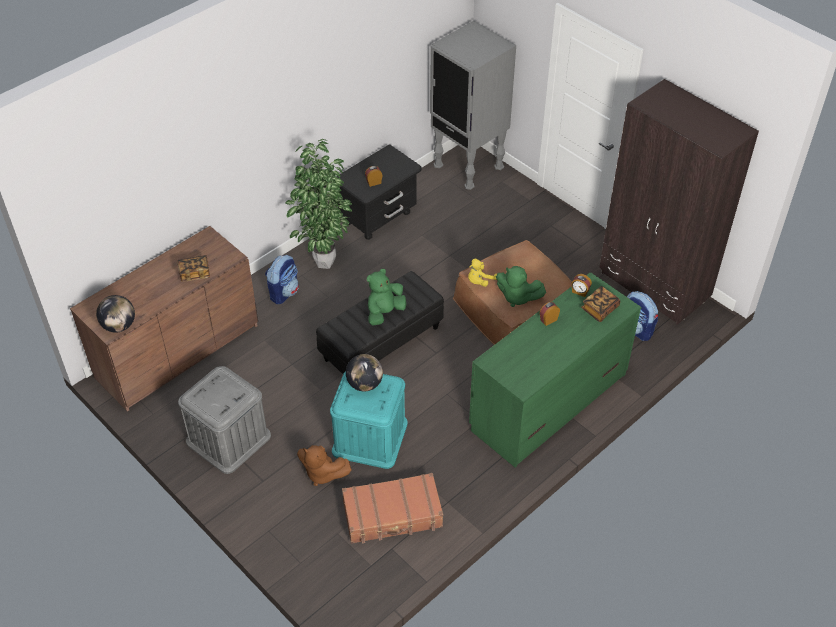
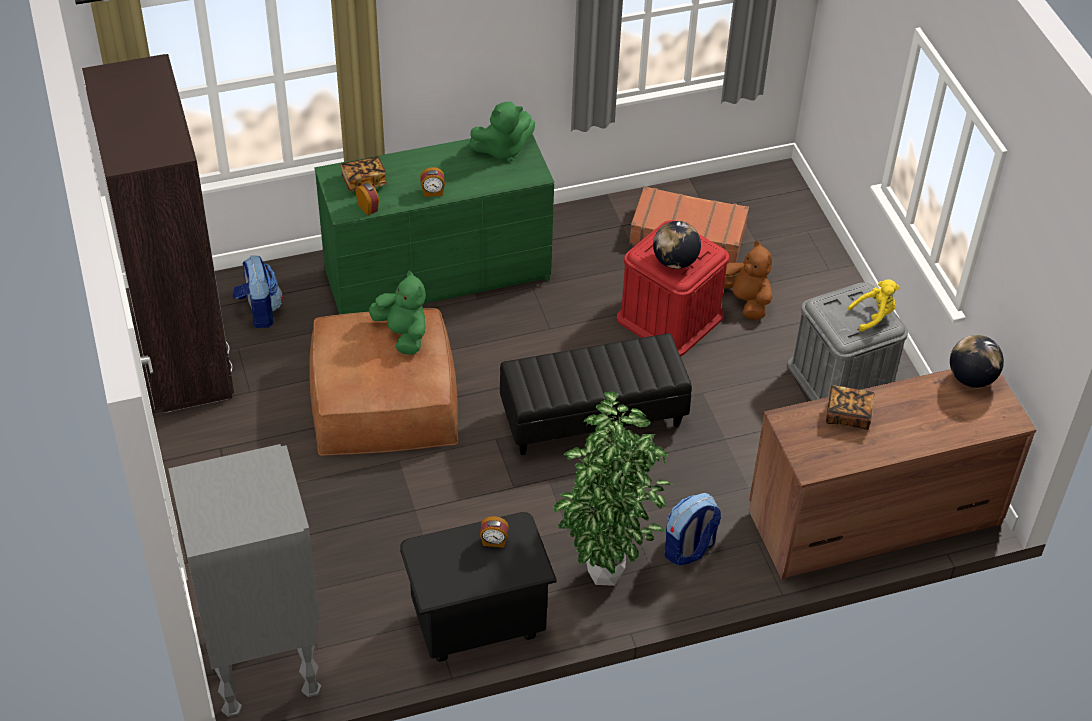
camera: 155 degrees left, 0 degrees up
(370, 437) = (670, 317): turquoise storage box -> red storage box
(384, 312) = (591, 367): green plush toy -> green plush toy (502, 149)
(479, 281) = (434, 374): yellow plush toy -> yellow plush toy (874, 316)

